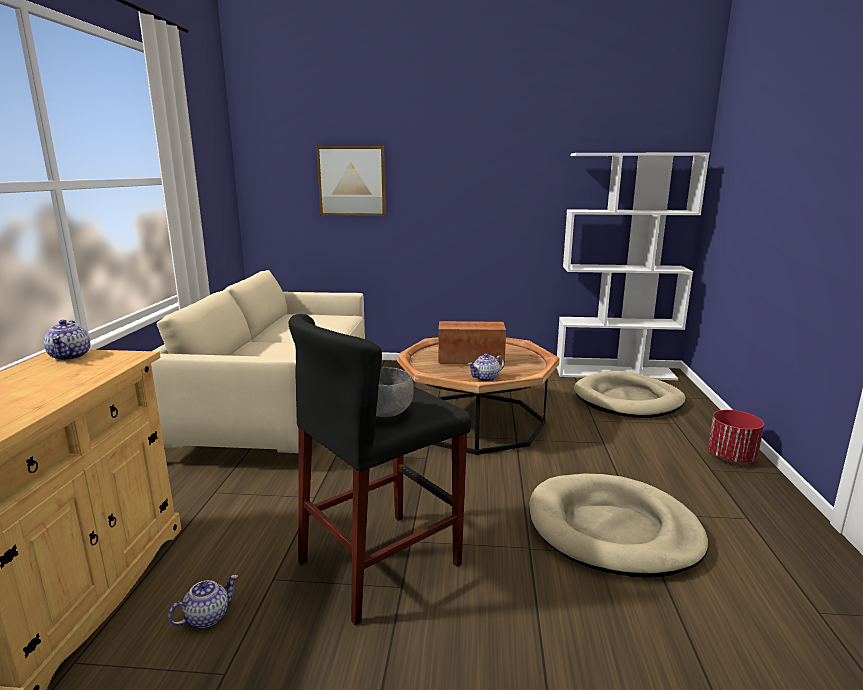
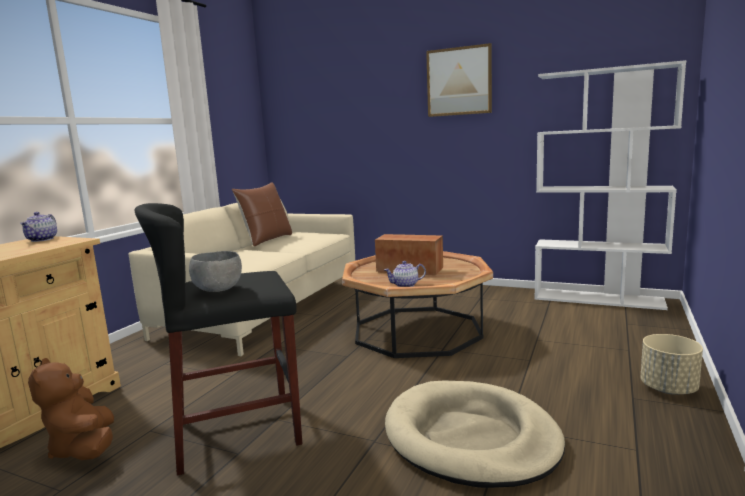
camera: 20 degrees right, 5 degrees down
(207, 616) = (84, 448): teapot -> brown plush toy
(273, 327) = (266, 240): none -> brown pillow
(352, 181) = (348, 118): picture -> picture (459, 81)
(628, 400) = (591, 324): beige dog bed -> none
(731, 458) = (669, 389): red planter -> beige planter

